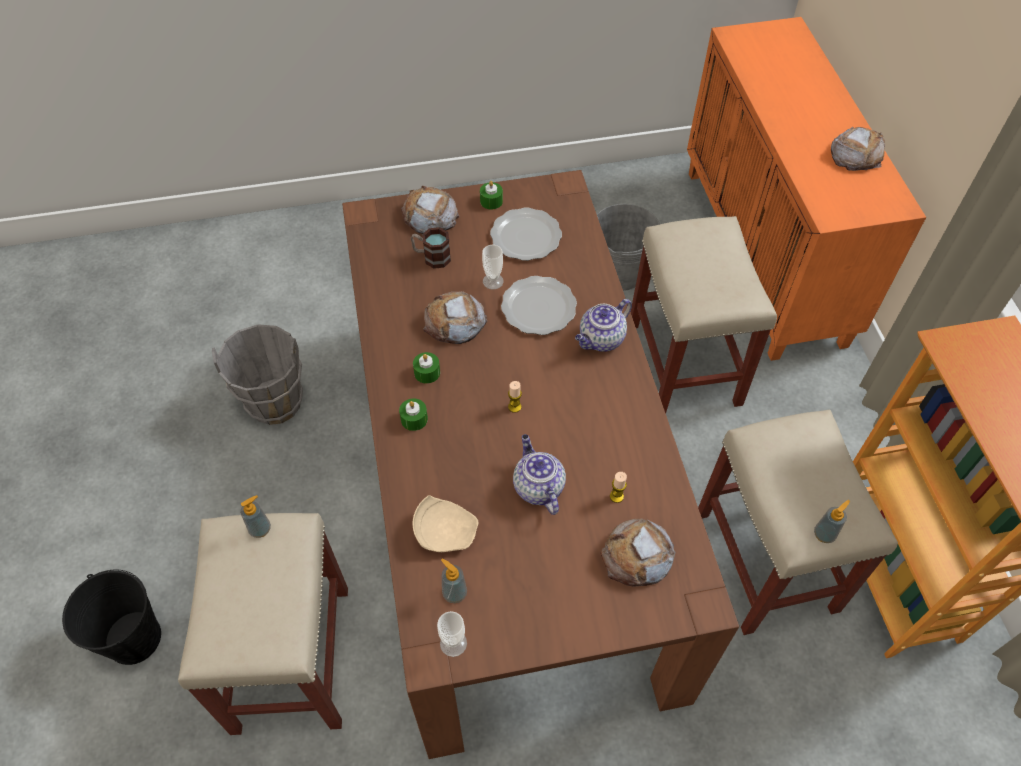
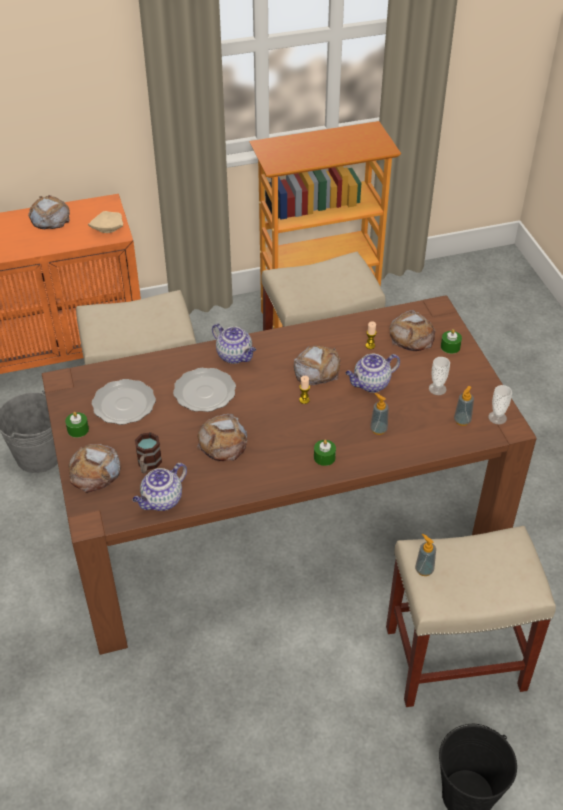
camera: 95 degrees left, 10 degrees down
(275, 402) = (194, 728): grey bucket -> none
(378, 268) = (162, 501): none -> teapot
(427, 372) = (278, 454): green candle -> green candle (450, 347)
(445, 530) = (416, 430): beige plate -> beige plate (107, 229)
(493, 281) = (176, 421): cup -> cup (437, 389)
(571, 426) = (317, 369): none -> bread
(824, 534) = (362, 275): soap dispenser -> soap dispenser (378, 429)

